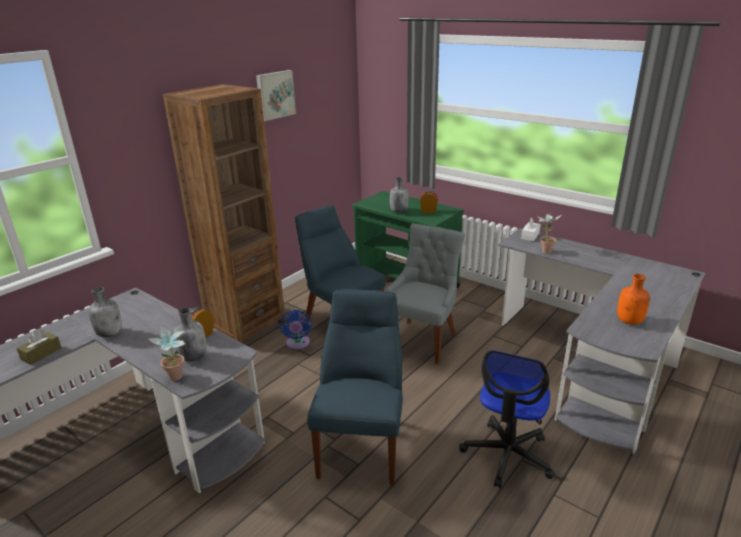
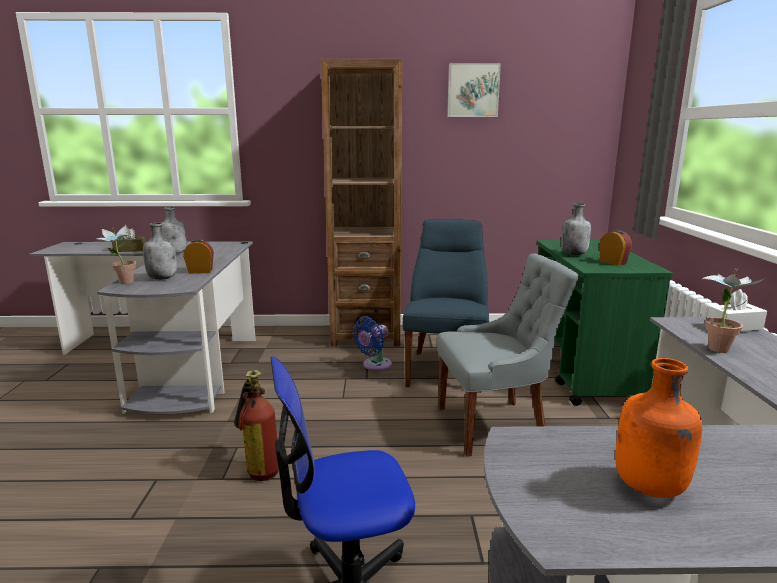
camera: 50 degrees right, 10 degrees down
(362, 444) = (258, 466): blue chair -> fire extinguisher

